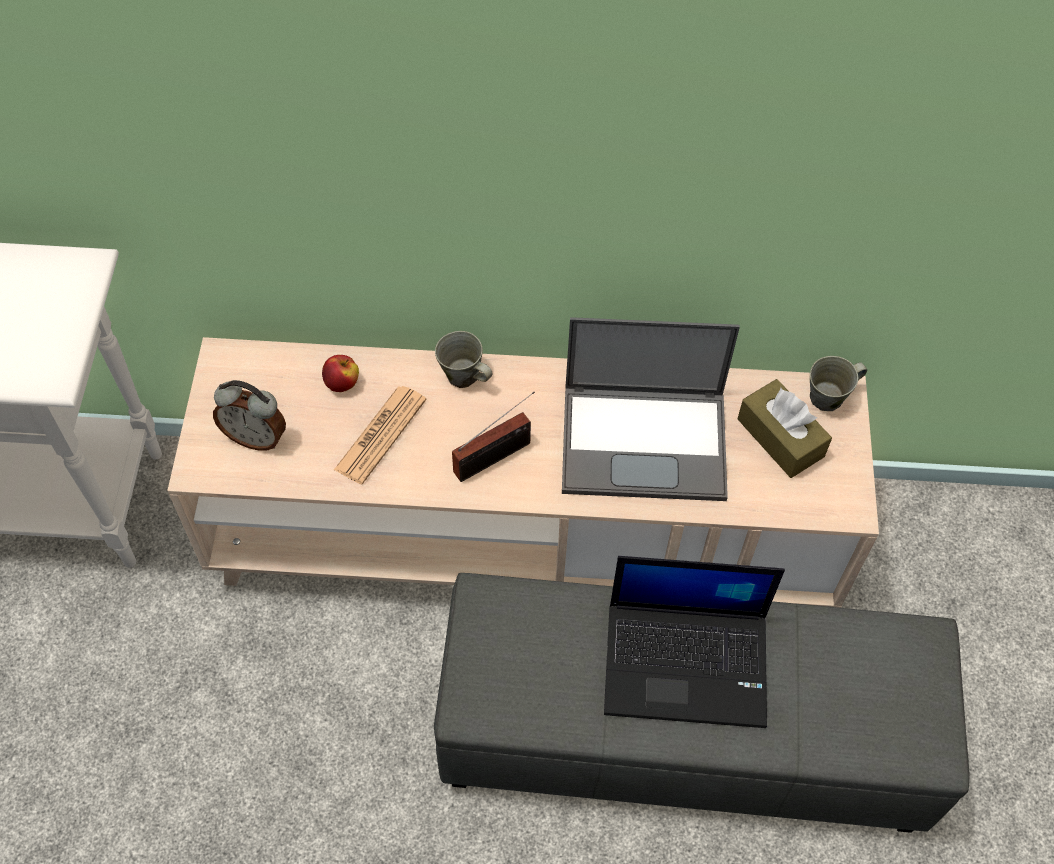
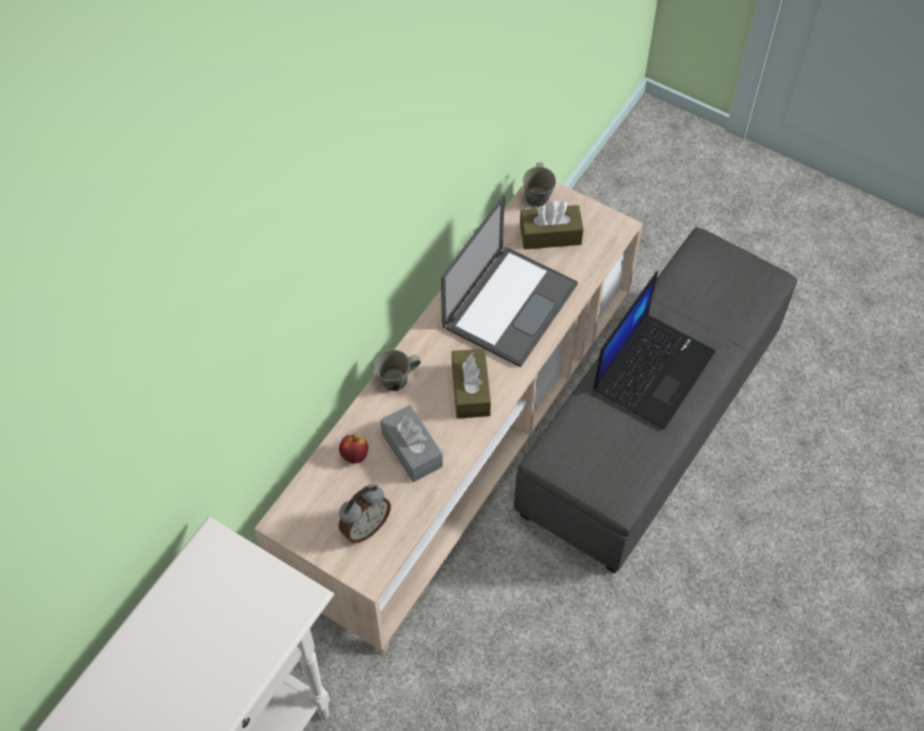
camera: 60 degrees left, 0 degrees up
(380, 435) = (412, 450): newspaper -> grey tissue box
(496, 456) = (470, 390): radio -> brown tissue box

